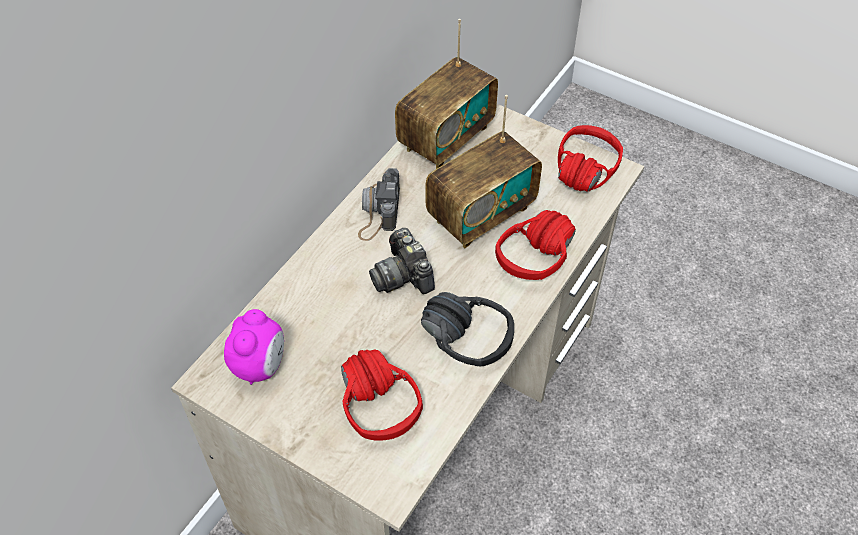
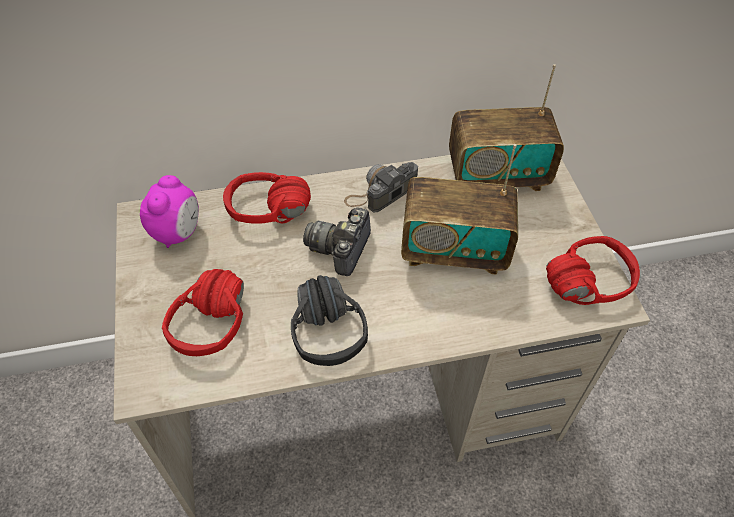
camera: 45 degrees right, 0 degrees up
(260, 365) = (178, 232): alarm clock -> alarm clock turned 45 degrees counterclockwise
(546, 264) = (459, 328): red headphones -> red headphones (268, 219)

